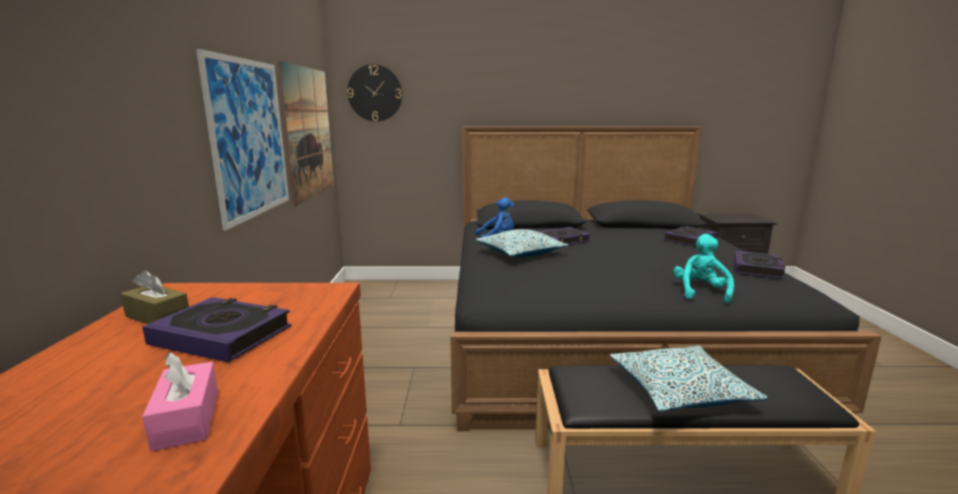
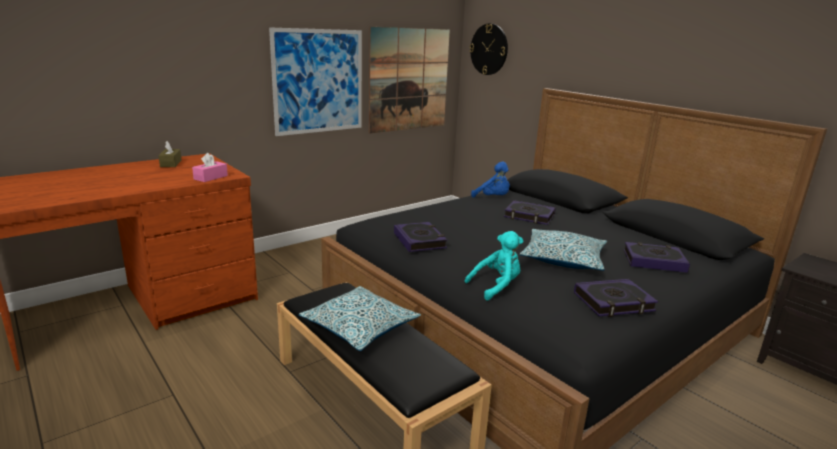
camera: 50 degrees right, 5 degrees up
(187, 419) = (93, 190): pink tissue box -> pink tissue box (211, 177)
(222, 336) = (161, 175): book -> book (419, 241)
(520, 253) = (467, 211): pillow -> pillow (563, 259)

